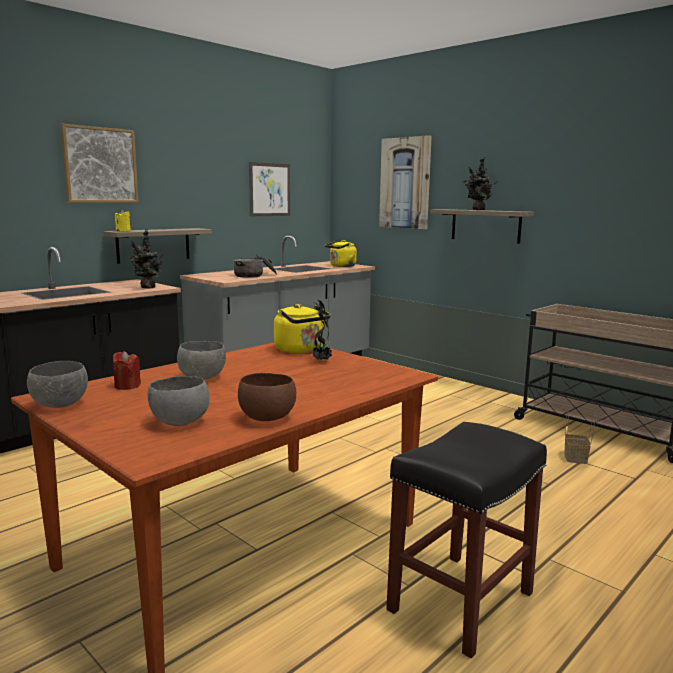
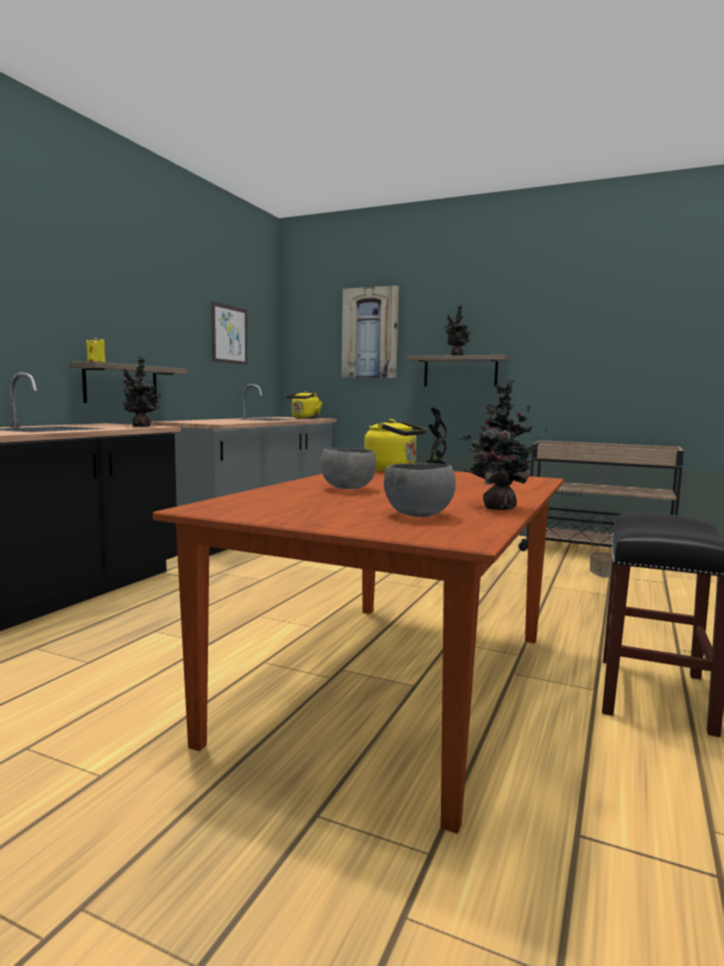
camera: 20 degrees left, 5 degrees down
(61, 405) = (240, 512): grey bowl -> none
(100, 165) = (67, 282): picture -> none
(127, 386) = (279, 497): red candle -> none
(255, 275) = (236, 421): cooking pot -> none
(266, 418) = (496, 507): brown bowl -> potted plant

